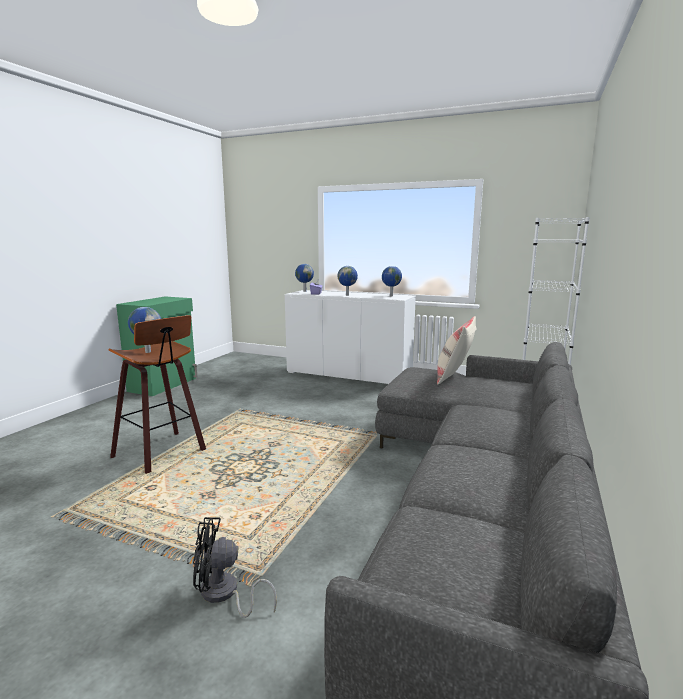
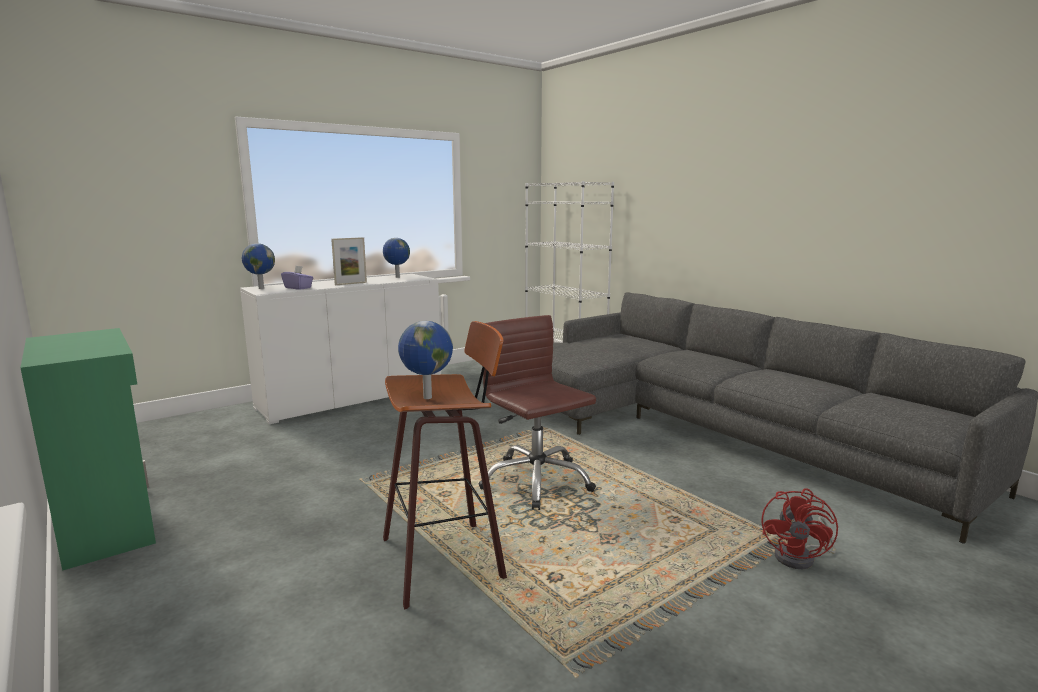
camera: 60 degrees left, 0 degrees up
(224, 595) = (801, 558): black fan -> red fan
(279, 453) = (536, 481): none -> brown office chair
(347, 295) = (351, 283): globe -> picture frame
(454, 377) = (581, 344): beige pillow -> none

